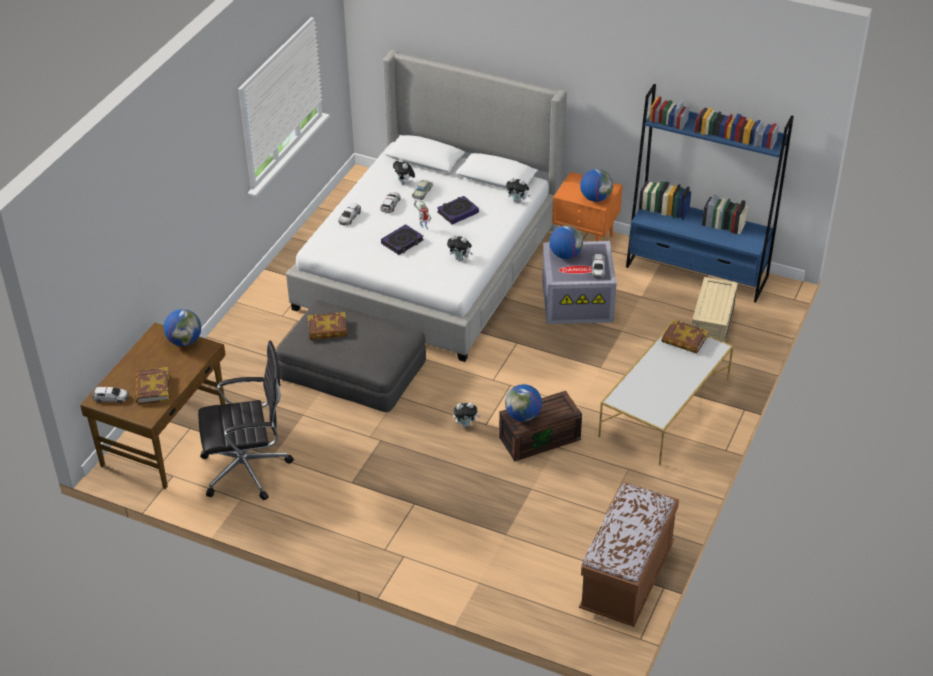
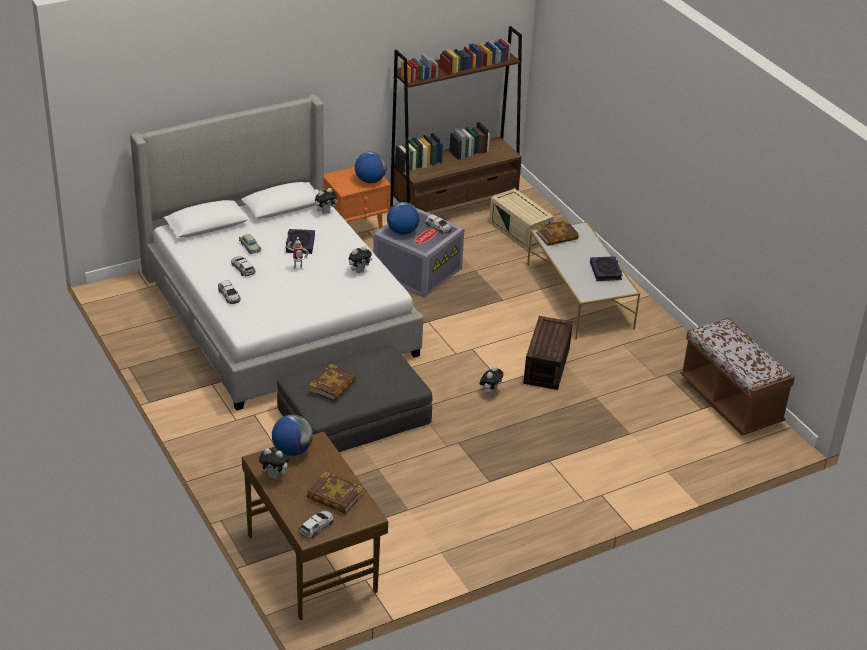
camera: 55 degrees left, 5 degrees down
(248, 469) = (409, 530): black office chair -> none
(402, 242) = (300, 286): book -> book (605, 271)
(404, 183) = (223, 249): plush toy -> plush toy (275, 476)
(523, 416) = (544, 348): globe -> none
(697, 272) = (455, 206): blue bookcase -> brown bookcase

